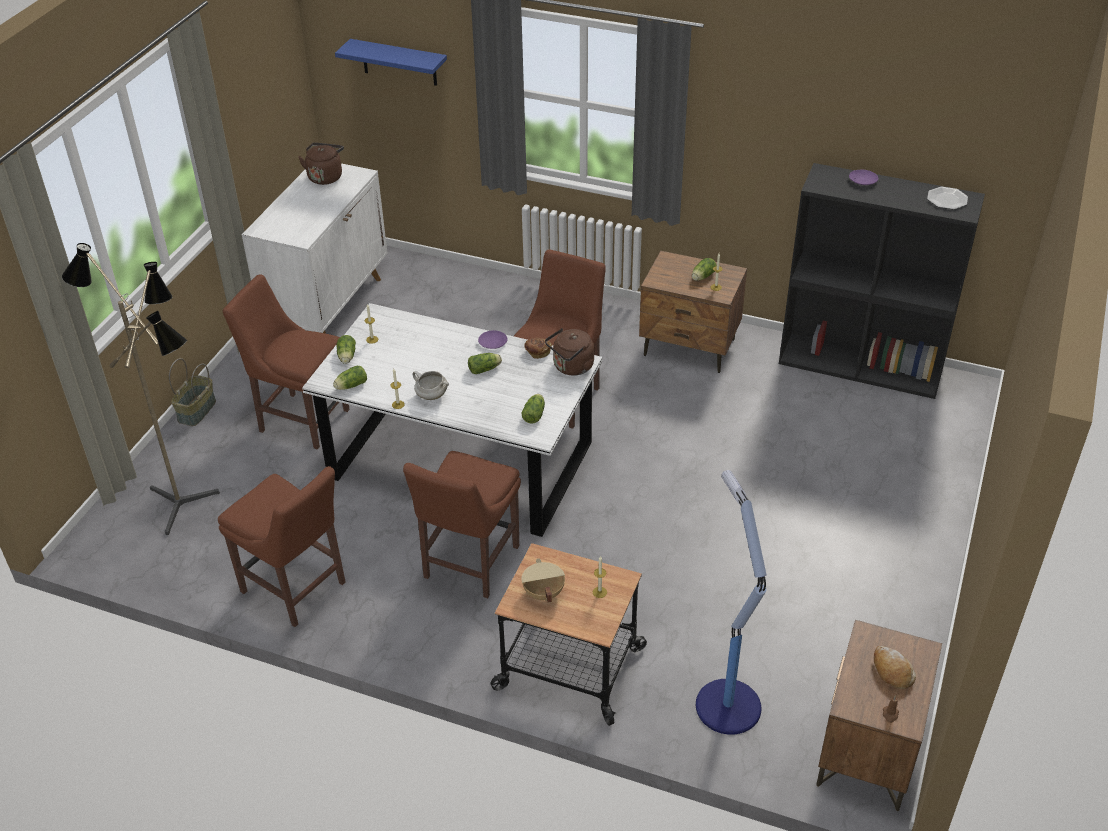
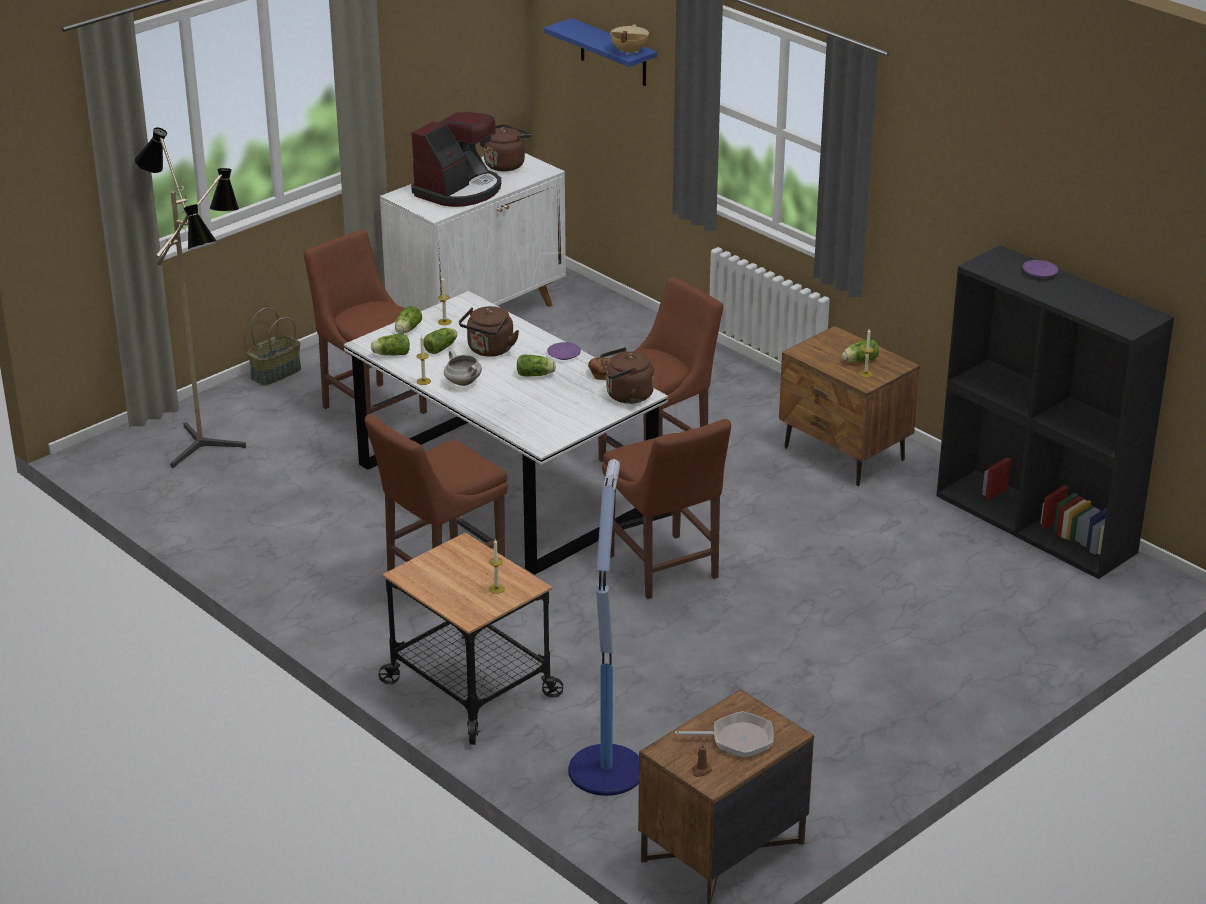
camera: 25 degrees right, 10 degrees down
(296, 590) = (258, 546): brown chair -> brown chair (664, 569)
(305, 211) = (459, 190): none -> coffee machine
(430, 357) = (489, 350): none -> brown kettle
(534, 414) = (552, 424): lettuce -> lettuce (442, 348)
(543, 593) = (440, 573): beige cooking pot -> beige cooking pot (628, 51)
(892, 671) = (737, 739): bread -> frying pan
(947, 199) = (1121, 311): plate -> none

